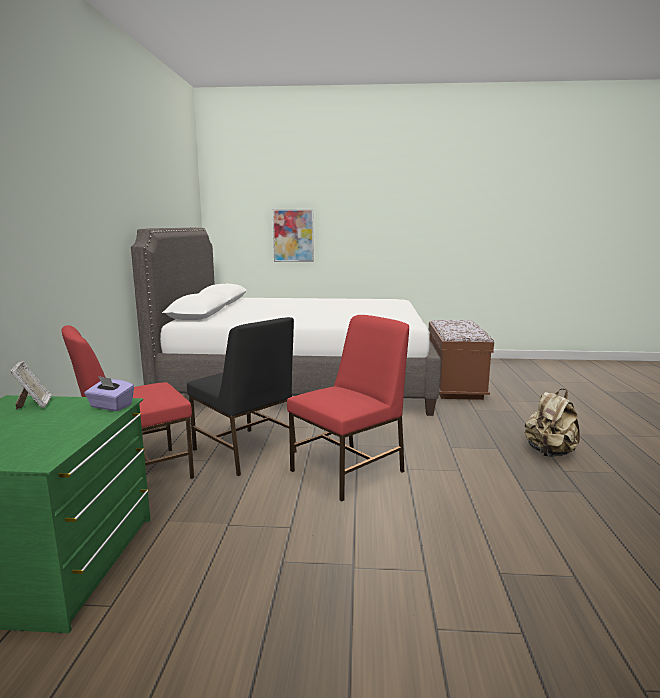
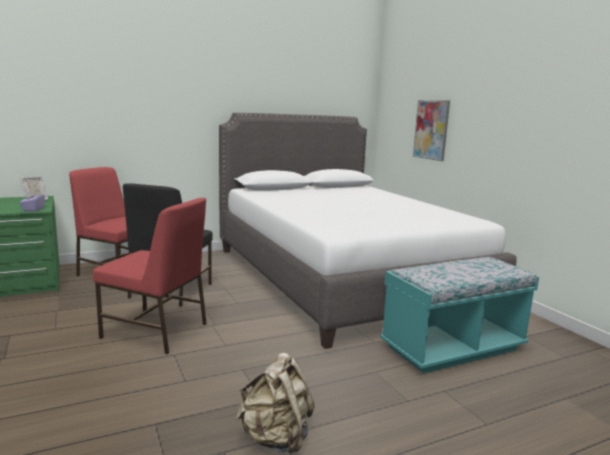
camera: 60 degrees right, 0 degrees up
(454, 385) = (453, 348): brown bench -> turquoise bench

